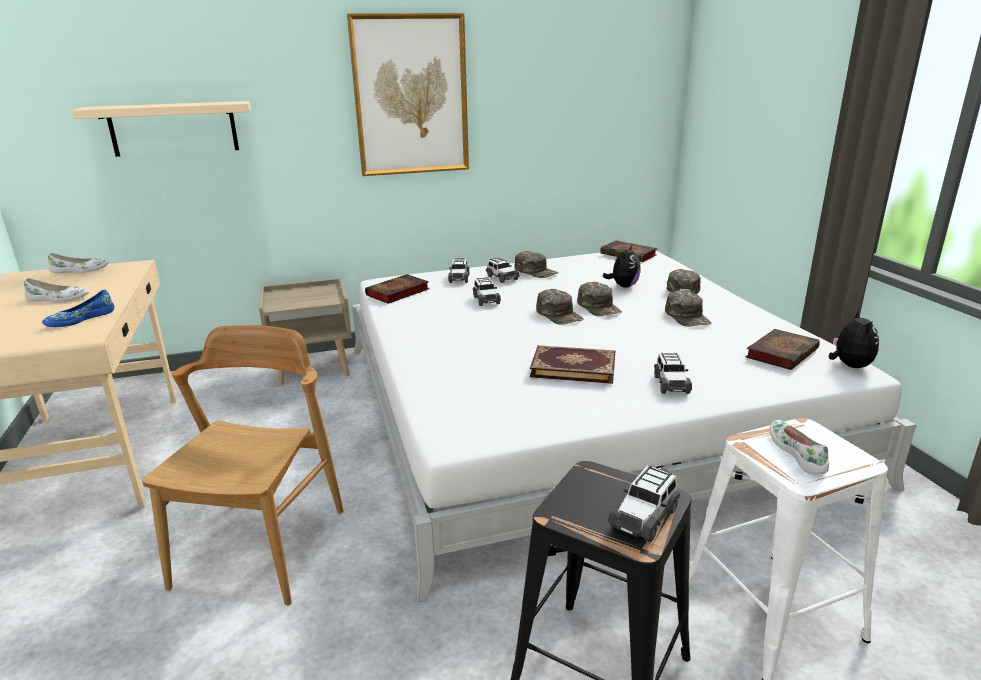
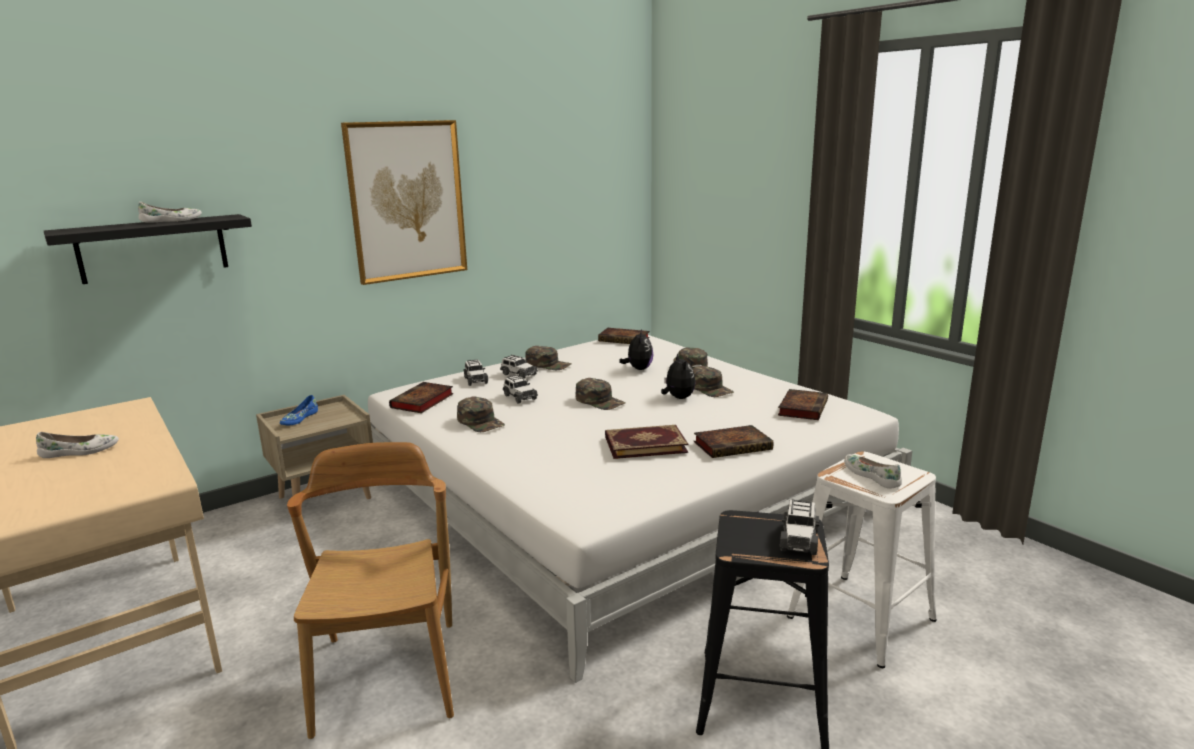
camera: 20 degrees left, 5 degrees down
(80, 270) = (67, 419): white shoe -> white shoe (171, 220)
(80, 319) = (138, 467): blue shoe -> blue shoe (299, 419)
(174, 128) = (153, 248): beige shelf -> black shelf
(599, 307) = (630, 390): green cap -> green cap (481, 422)
(671, 384) = (734, 445): toy car -> book
(849, 366) = (856, 411): plush toy -> plush toy (678, 398)

